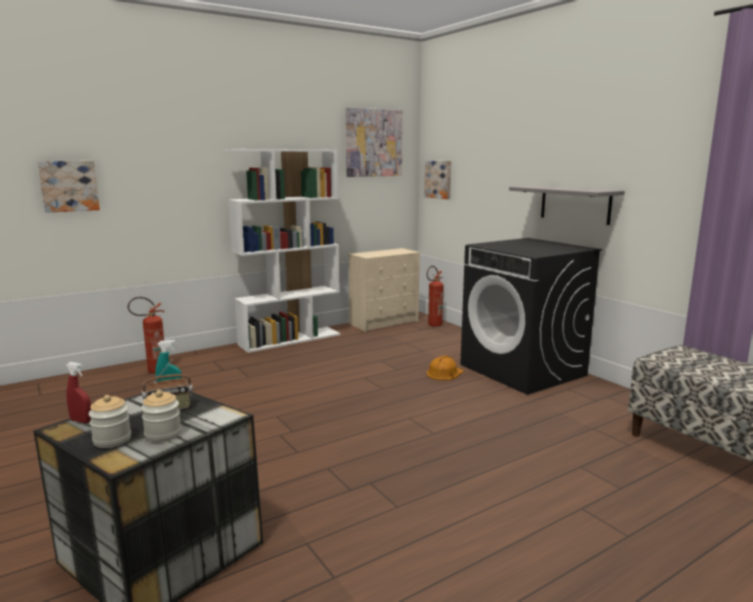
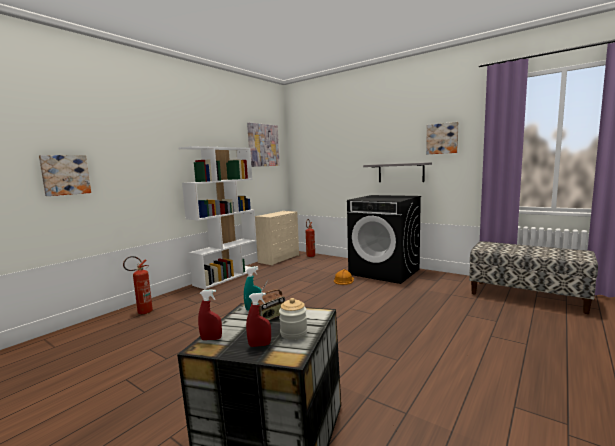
camera: 20 degrees left, 5 degrees down
(112, 440) = (259, 345): jar -> red spray bottle
(439, 179) = (303, 166): picture -> picture (442, 138)

